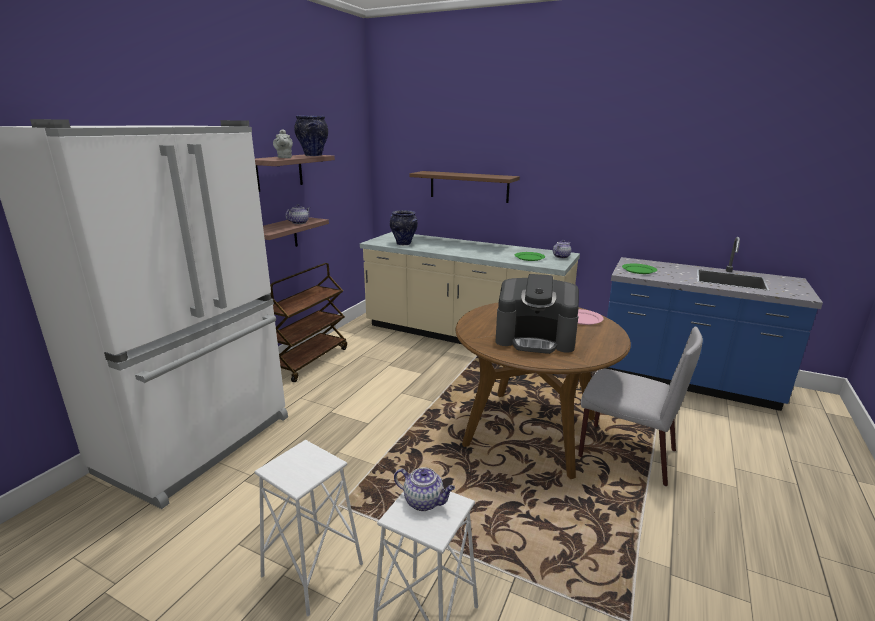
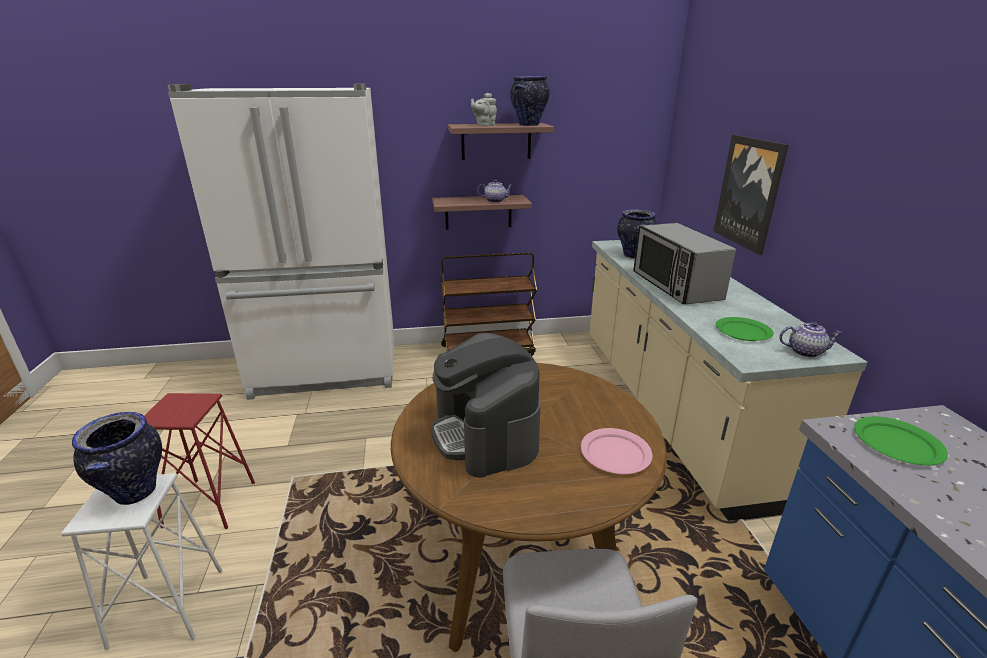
camera: 55 degrees right, 5 degrees up
(312, 570) = (210, 503): white stool -> red stool
(424, 501) = (135, 493): teapot -> vase
(461, 250) = (675, 286): none -> microwave
(468, 186) = (749, 193): brown shelf -> picture

